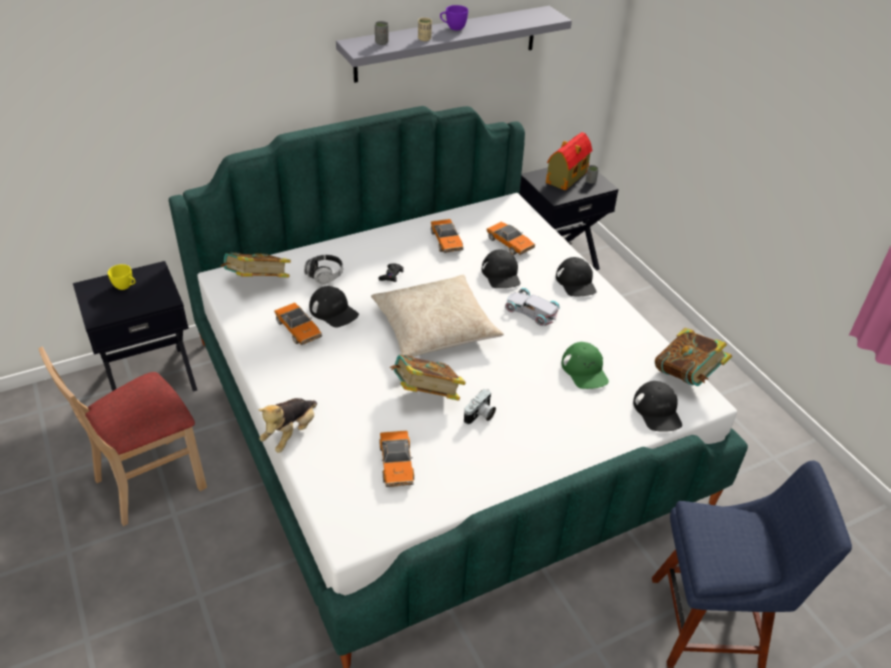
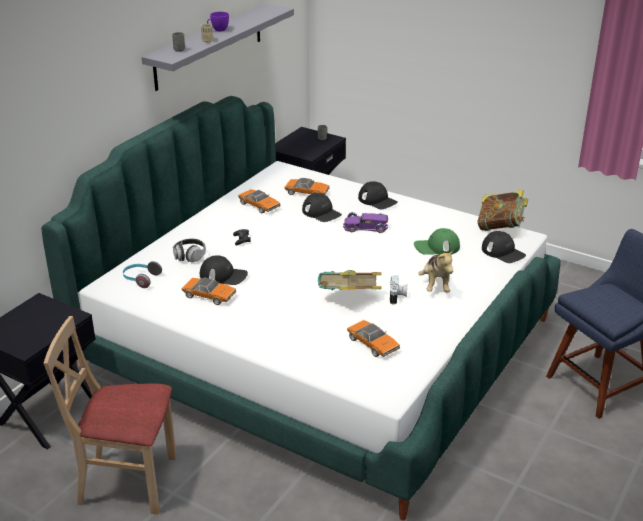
camera: 30 degrees left, 10 degrees down
(126, 286) = (25, 321): yellow cup -> none
(149, 481) = (128, 481): beige chair -> beige chair turned 75 degrees clockwise
(258, 283) = (141, 279): book -> headphones
(291, 433) = (278, 357): plush toy -> plush toy (435, 285)
(434, 327) = (309, 259): beige pillow -> none
(531, 310) = (365, 226): white toy car -> purple toy car
(566, 177) = (302, 141): toy house -> none
(585, 370) = (436, 247): green cap -> green cap turned 135 degrees clockwise

